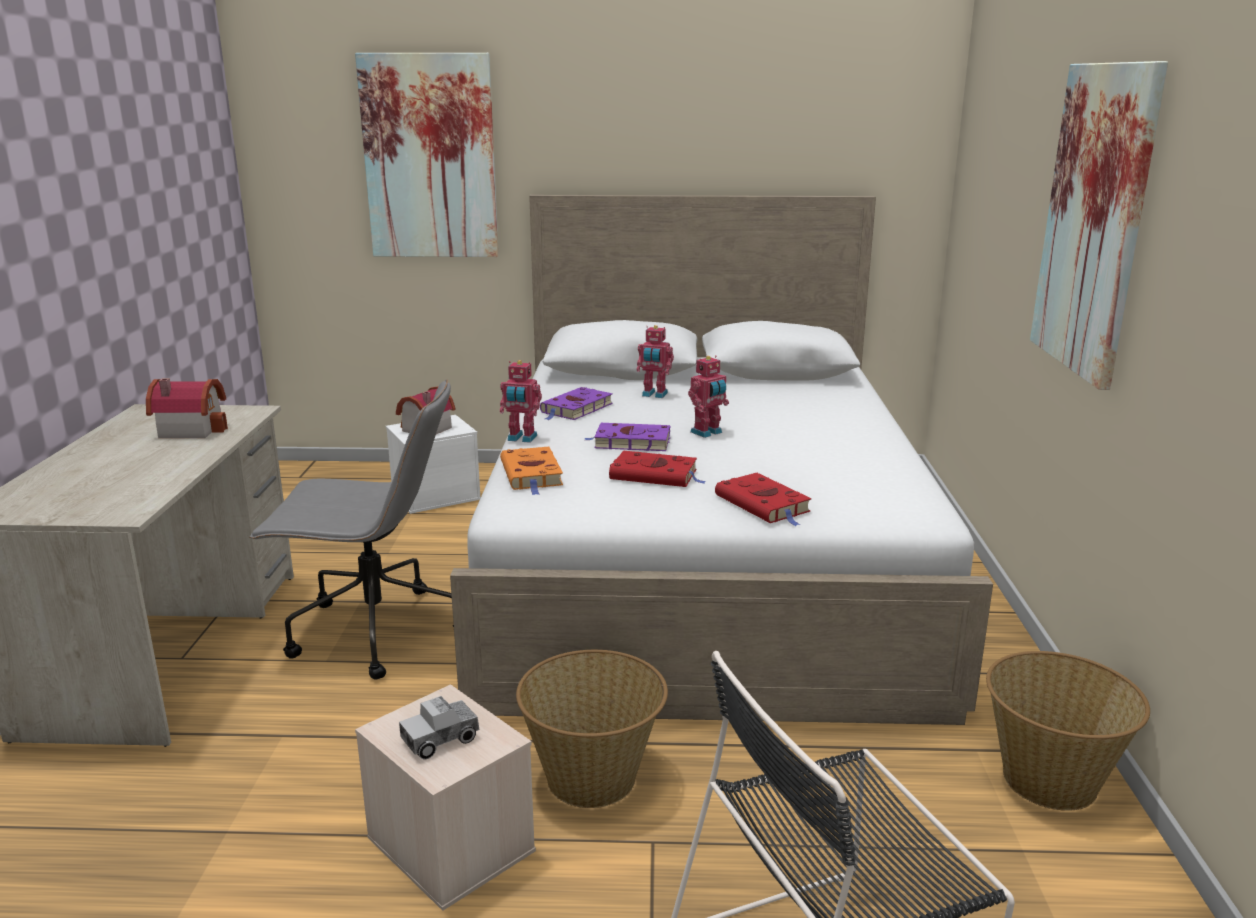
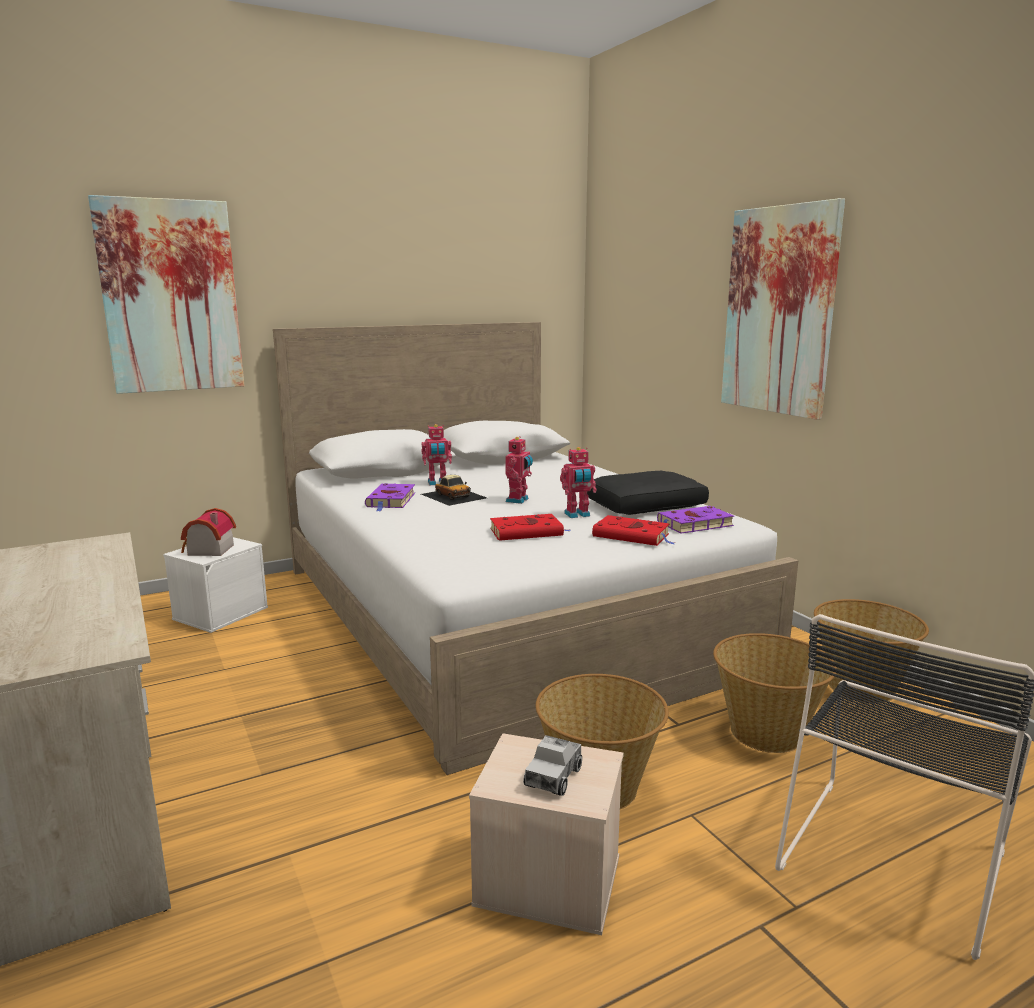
camera: 30 degrees left, 5 degrees down
(191, 429) = (58, 565): toy house -> none
(373, 632) = (284, 737): grey office chair -> none
(521, 438) = (380, 527): toy robot -> toy robot (577, 515)
(532, 475) = (432, 549): orange book -> none
(630, 442) = (472, 515): purple book -> purple book (693, 524)
(647, 414) = (453, 495): none -> toy car
(846, 467) = (644, 505): none -> black pillow
(847, 789) = (766, 732): none -> basket

